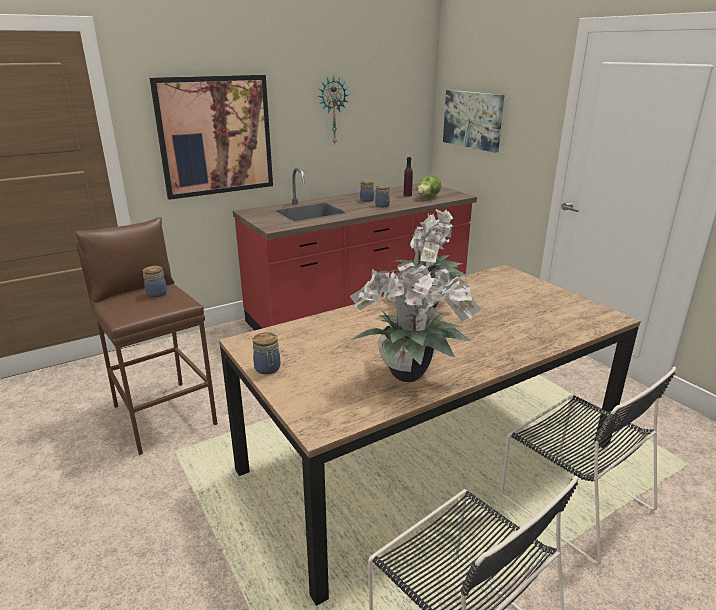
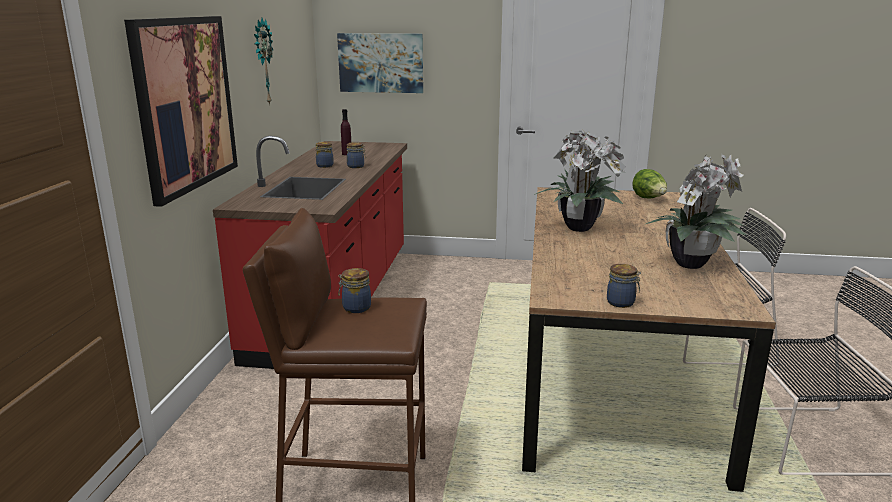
camera: 50 degrees left, 5 degrees down
(427, 198) = (372, 152): lettuce -> lettuce (649, 199)

